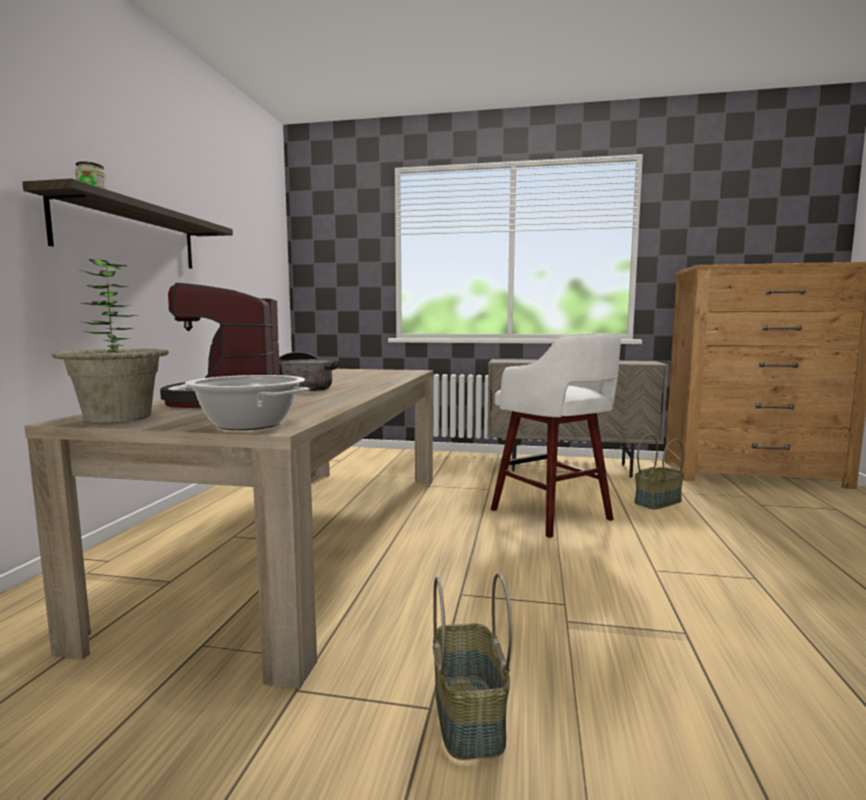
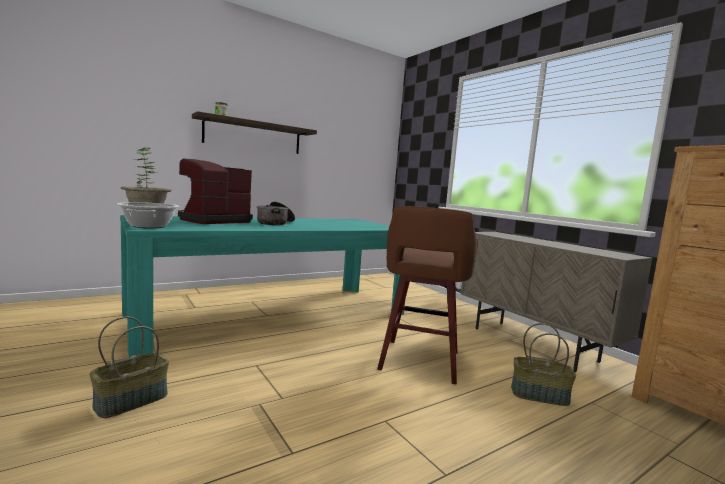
camera: 45 degrees right, 0 degrees up
(309, 537) = (273, 314): beige dining table -> turquoise dining table
(553, 516) = (419, 362): white stool -> brown stool

